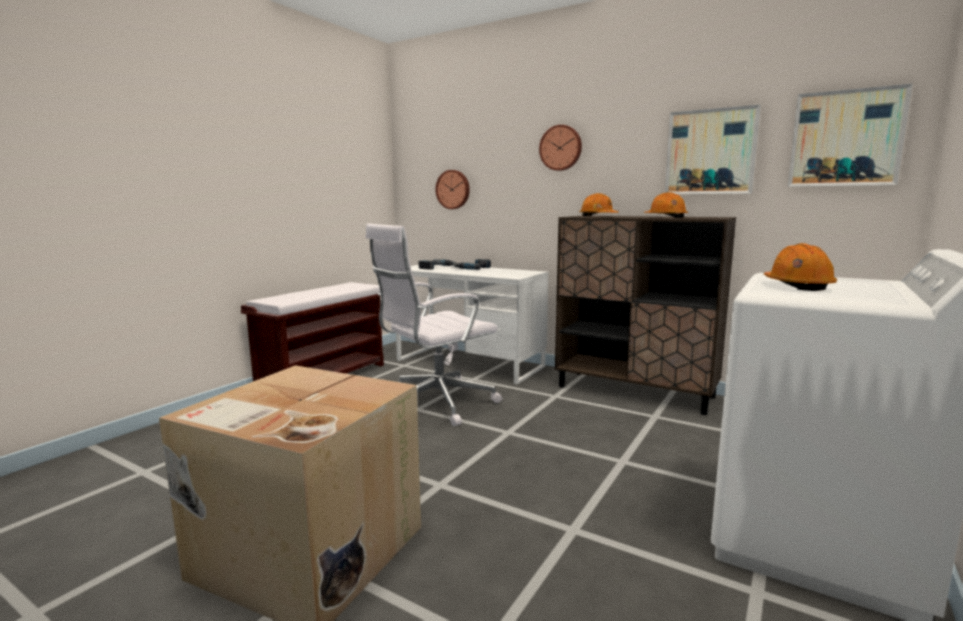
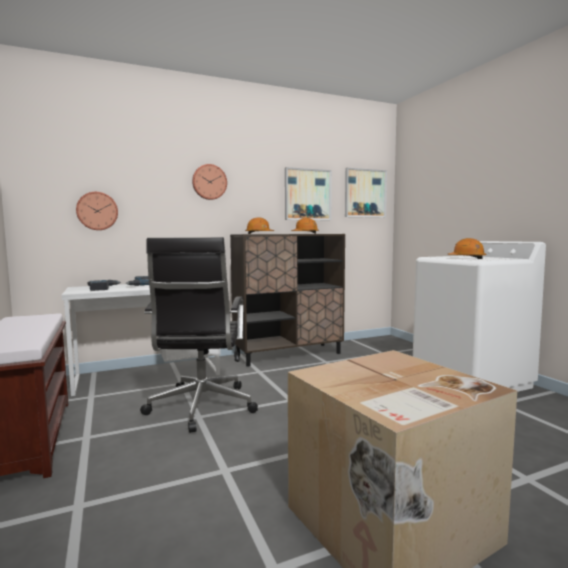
camera: 55 degrees left, 5 degrees down
(435, 403) = (201, 408): white office chair -> black office chair

